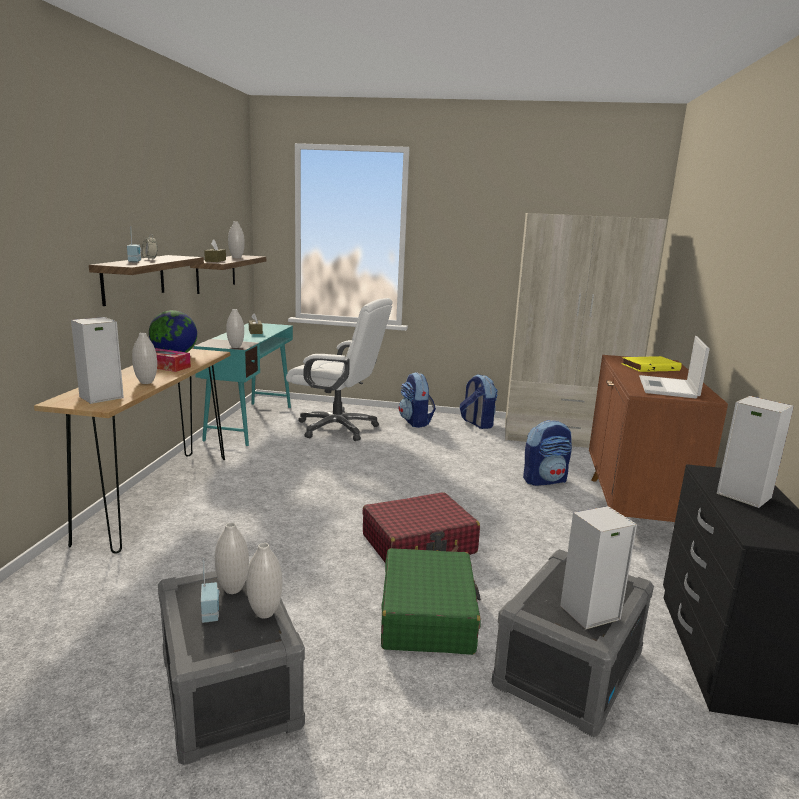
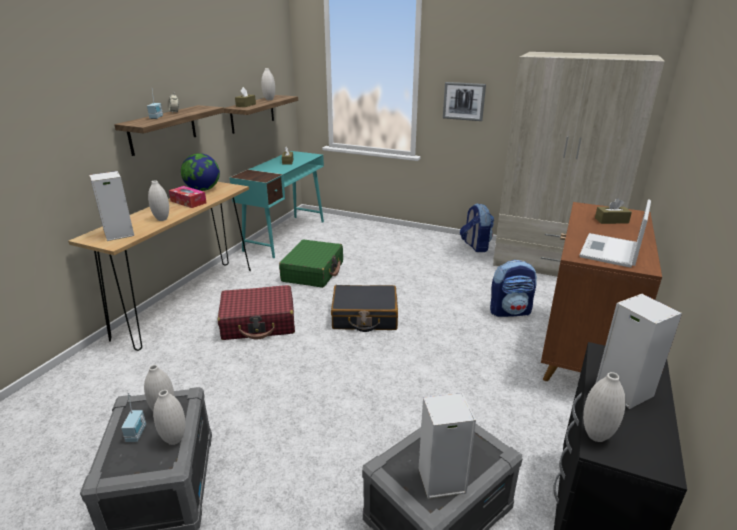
camera: 15 degrees right, 10 degrees up
(235, 347) = (260, 179): white vase -> white vase (596, 435)
(338, 428) = (352, 244): white office chair -> none
(390, 496) = (364, 317): none -> black suitcase
(415, 422) = (421, 242): backpack -> none
(419, 544) = (367, 368): red suitcase -> red suitcase (259, 322)
(428, 615) = (342, 439): green suitcase -> green suitcase (313, 272)
(457, 264) = (464, 101): none -> picture
(649, 367) = (611, 220): yellow book -> brown tissue box

